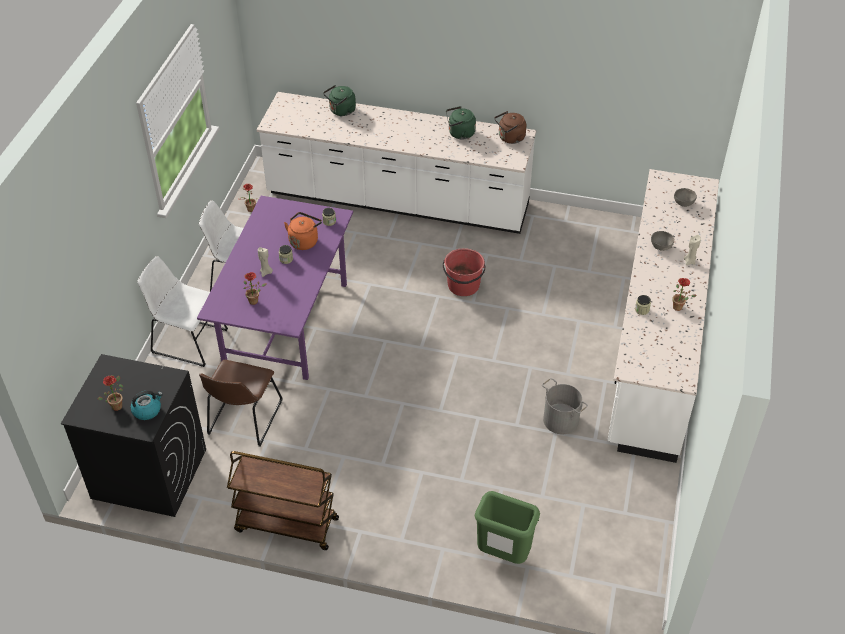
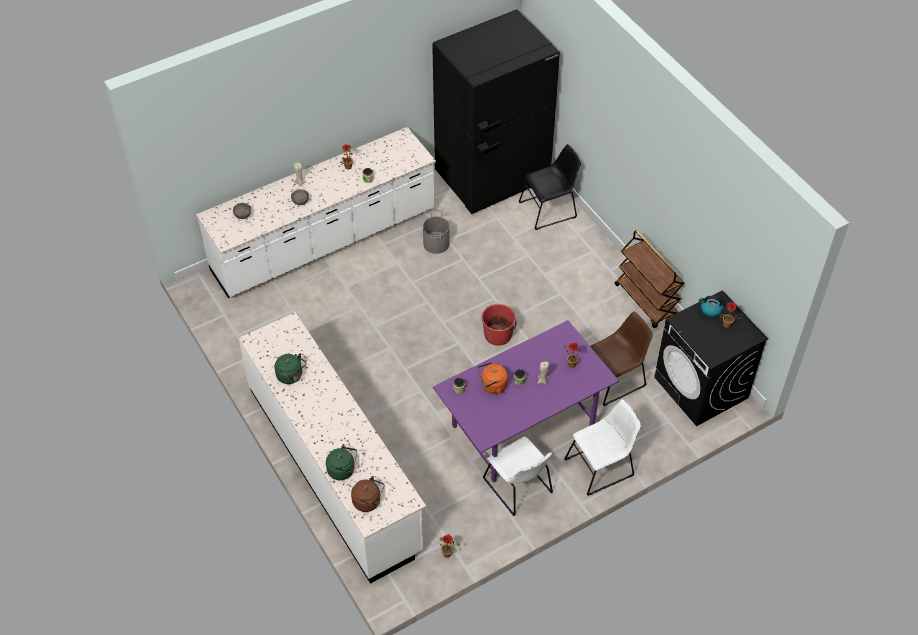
camera: 135 degrees left, 5 degrees up
(186, 340) = (601, 466): white chair -> white chair turned 90 degrees counterclockwise
(463, 286) = (380, 363): red bucket -> red bucket (498, 334)
(502, 555) = (550, 209): green trash can -> black chair
(510, 138) = (265, 344): brown kettle -> brown kettle (368, 502)
(607, 542) = (492, 178): none -> black fridge

